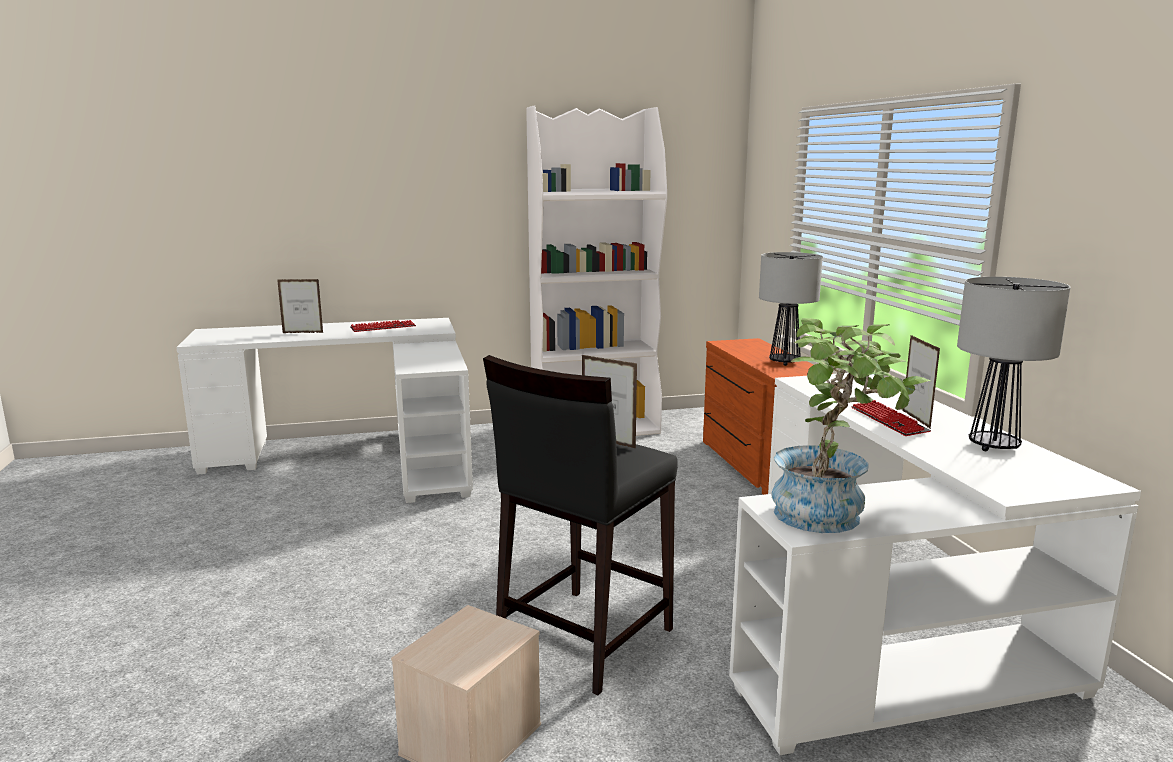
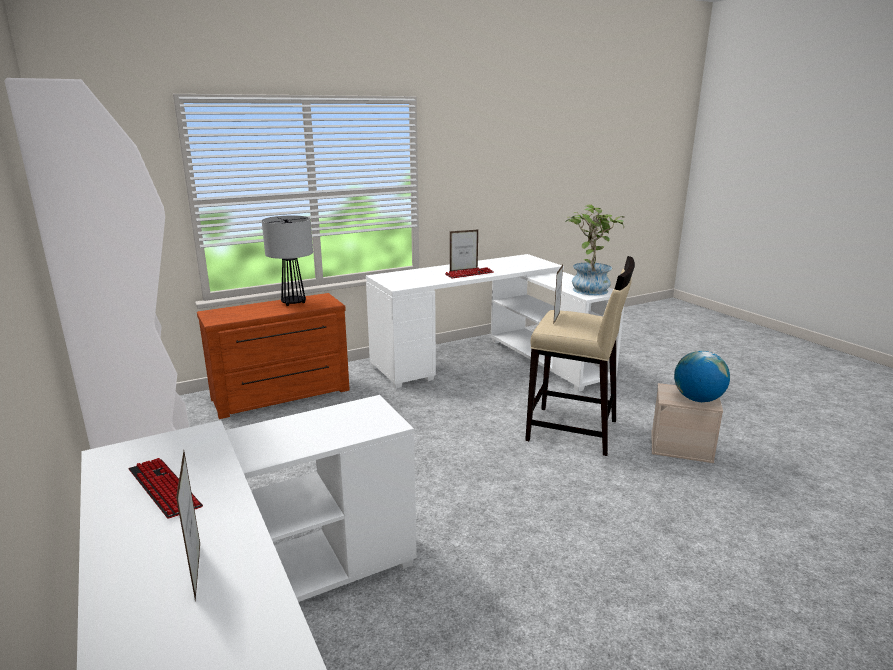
camera: 105 degrees left, 5 degrees up
(448, 647) = (697, 399): none -> globe
(583, 638) = (573, 431): black stool -> beige stool
(992, 446) = (494, 263): table lamp -> none

